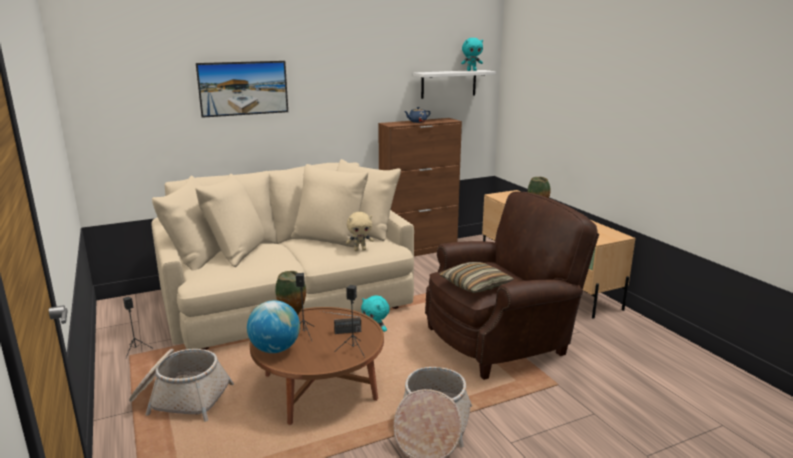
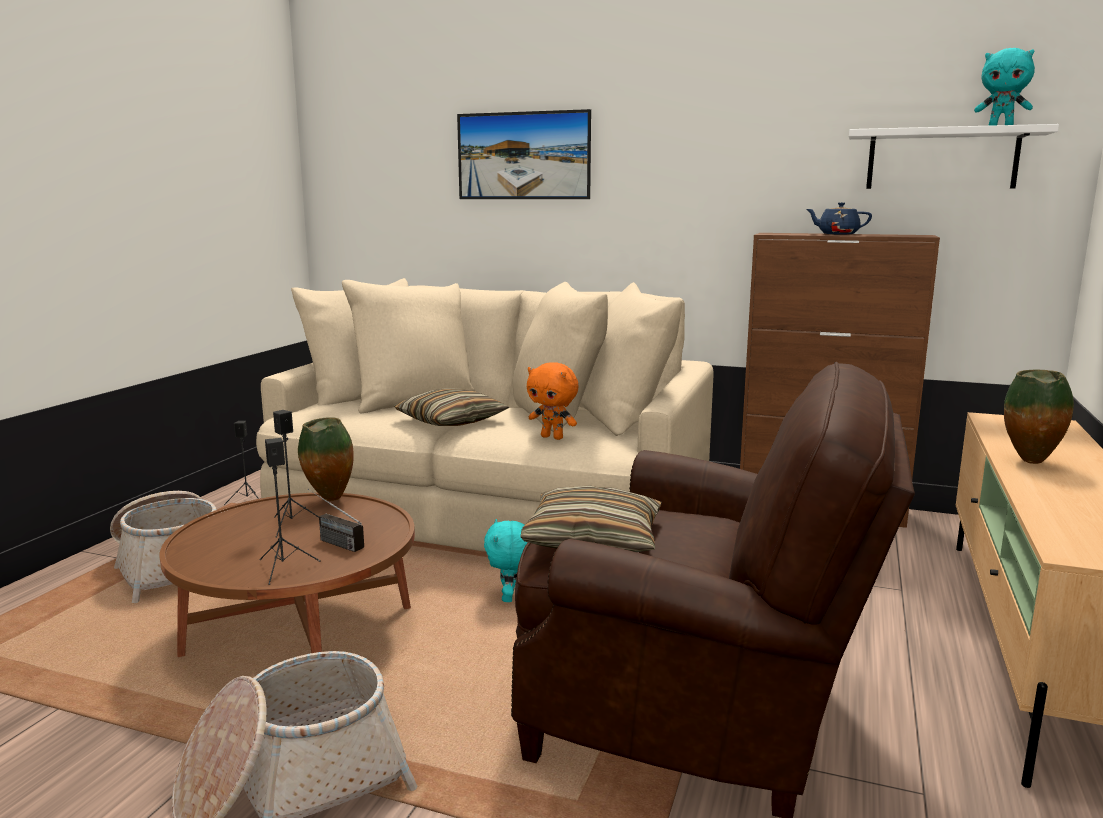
camera: 45 degrees right, 5 degrees down
(275, 349) = (219, 526): globe -> none
(294, 256) = (451, 421): none -> pillow
(360, 250) = (553, 437): beige plush toy -> orange plush toy

